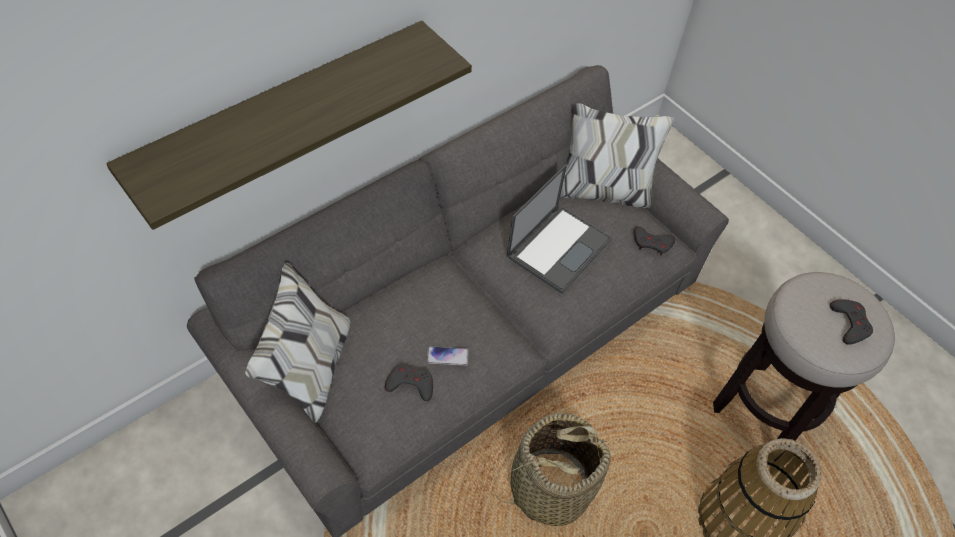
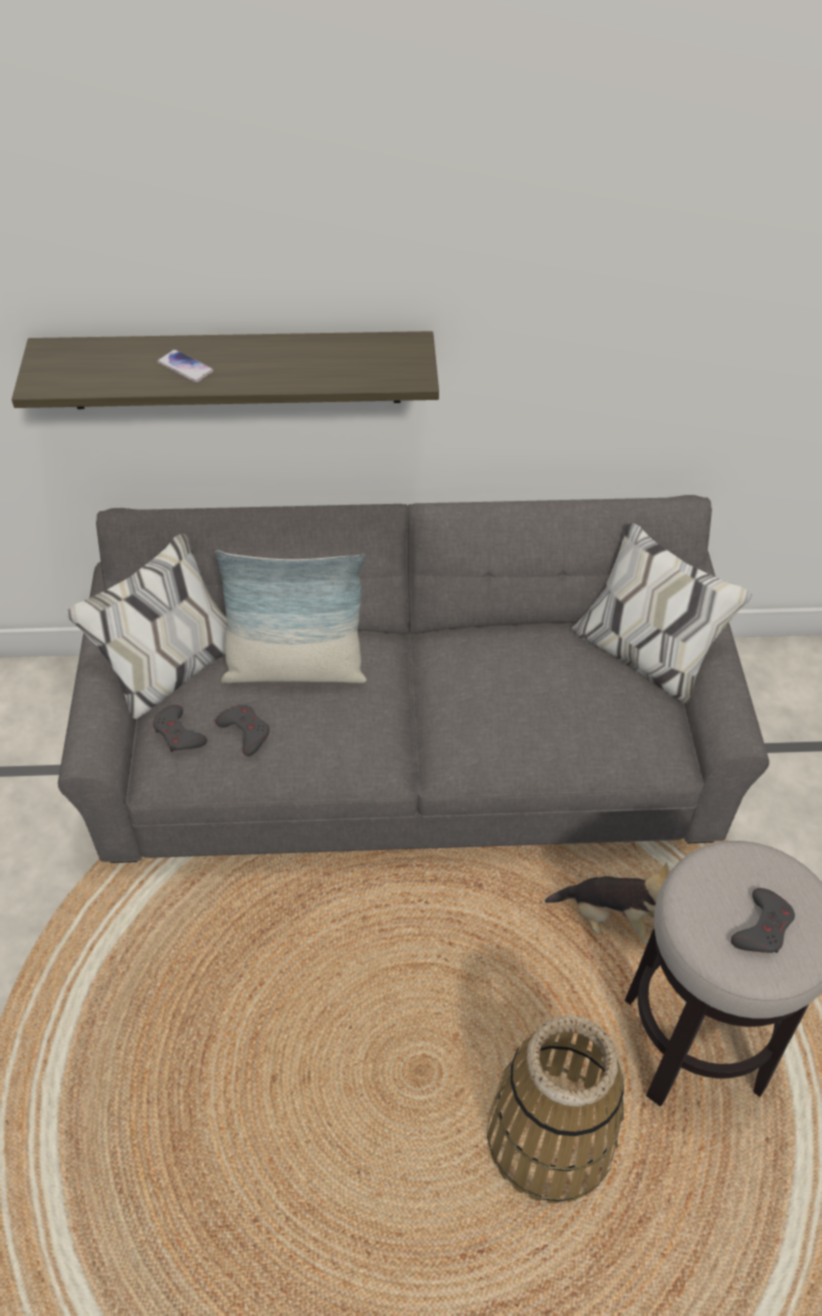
camera: 40 degrees right, 5 degrees down
(404, 319) = (295, 669): none -> pillow
(447, 356) = (305, 727): phone -> phone (185, 367)
(549, 487) = (358, 955): basket -> none
(559, 247) = (526, 685): laptop -> none
(652, 243) = (647, 739): grey game controller -> grey game controller (179, 734)
(668, 367) = (611, 918): none -> plush toy

